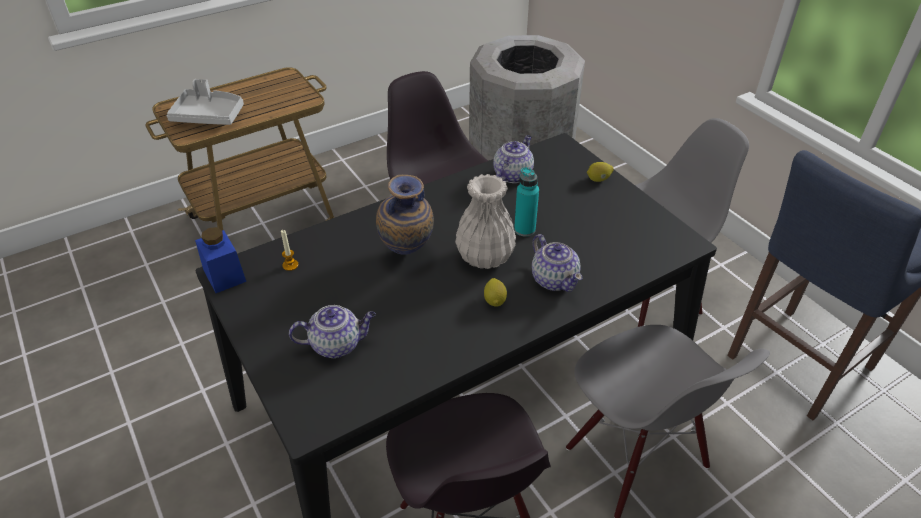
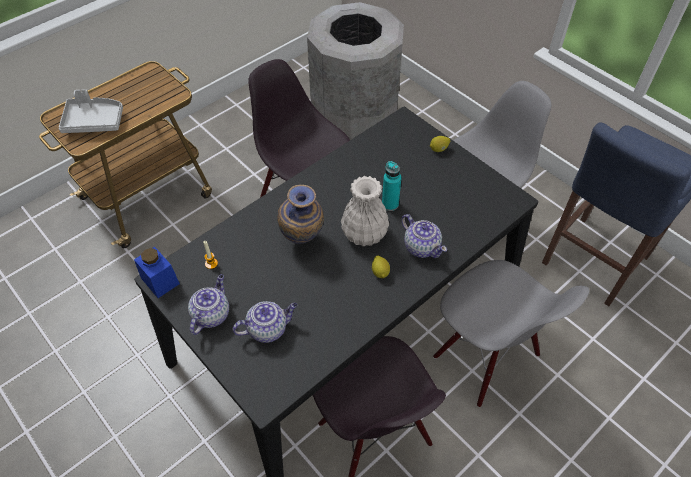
camera: 10 degrees left, 10 degrees up
(512, 174) = (370, 153): teapot -> teapot (211, 314)

